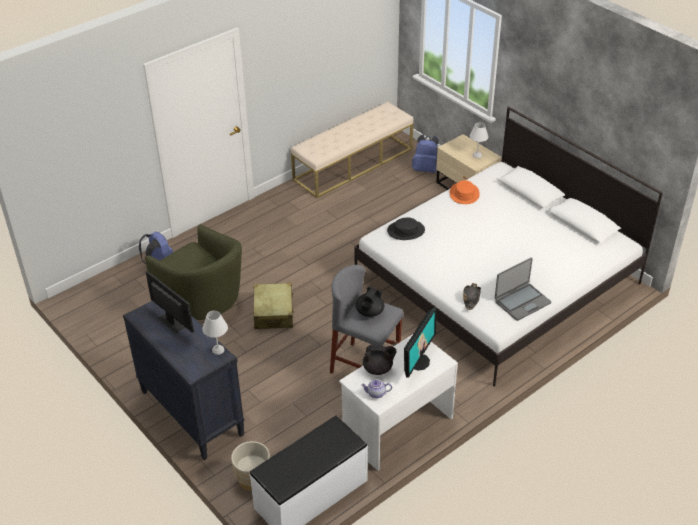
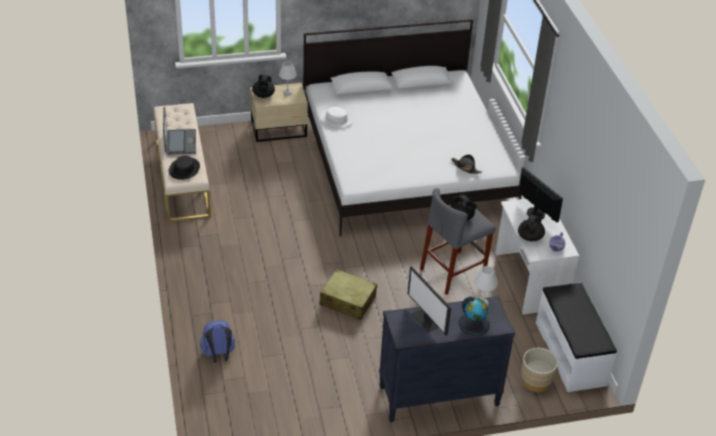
camera: 65 degrees left, 0 degrees up
(172, 321) = (427, 320): monitor -> monitor turned 105 degrees counterclockwise
(185, 353) = (474, 324): none -> globe
(203, 300) = (295, 341): green armchair -> none
(406, 230) = (359, 166): black hat -> black hat (184, 169)
(426, 169) = (232, 139): blue backpack -> none
(459, 145) = (263, 95): none -> black teapot
(464, 194) = (336, 119): orange hat -> white hat
(522, 302) = (487, 146): laptop -> laptop (180, 142)

